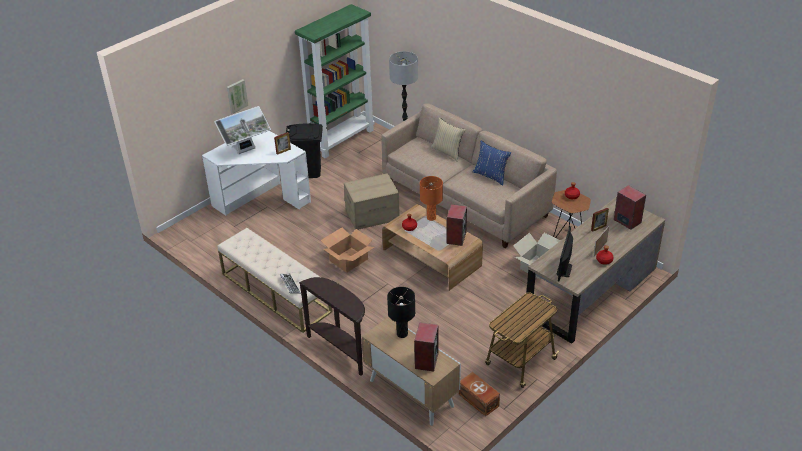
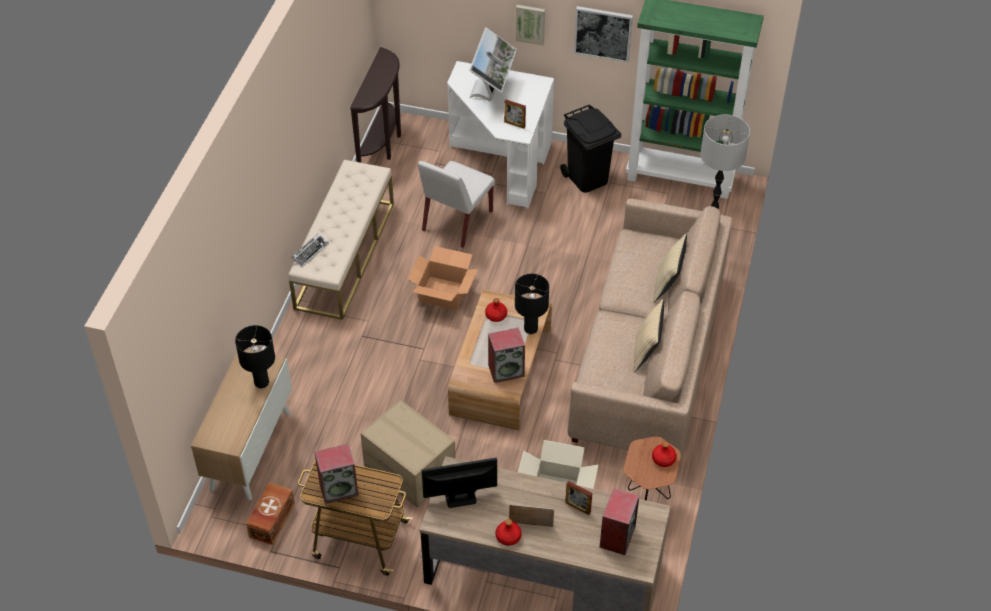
camera: 60 degrees right, 10 degrees up
(246, 151) = (491, 92): monitor -> monitor turned 105 degrees counterclockwise
(276, 73) = (603, 33): none -> picture
(294, 234) = (457, 221): none -> white chair
(341, 350) = (284, 355): brown console table -> brown console table (383, 144)
(372, 215) = (545, 277): cardboard box -> cardboard box (410, 469)
(426, 360) = (229, 423): speaker -> speaker (339, 488)
(431, 218) = (530, 329): orange table lamp -> black table lamp
(491, 176) = (646, 351): blue pillow -> beige pillow

